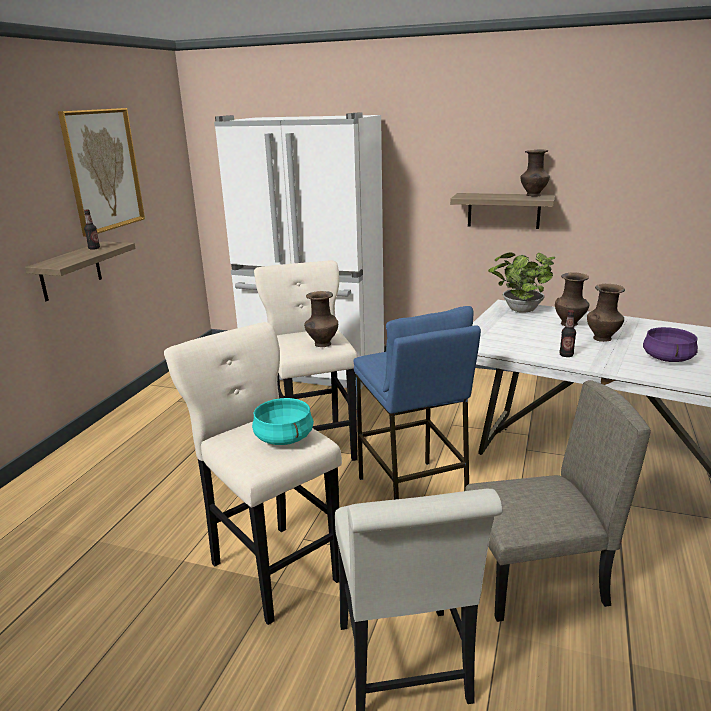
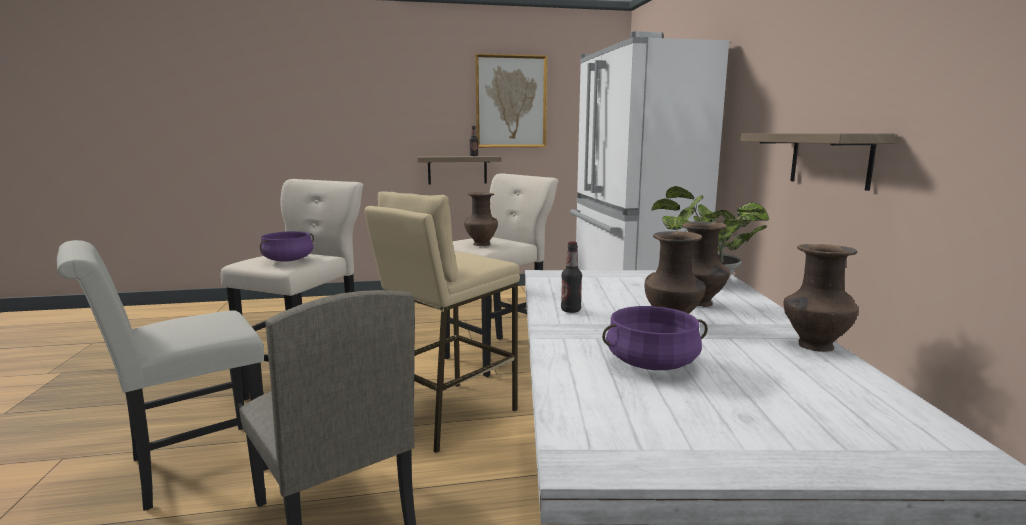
camera: 60 degrees right, 10 degrees down
(284, 438) = (288, 260): turquoise cooking pot -> purple cooking pot
(412, 495) = (448, 415): blue stool -> beige stool
(533, 195) = (852, 133): brown vase -> brown vase (814, 346)

